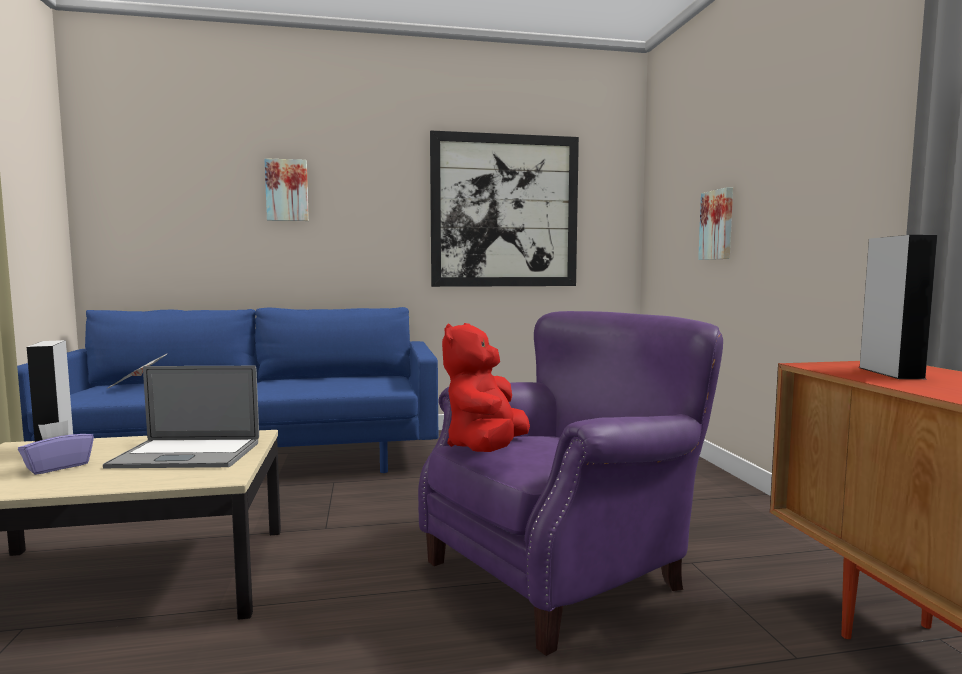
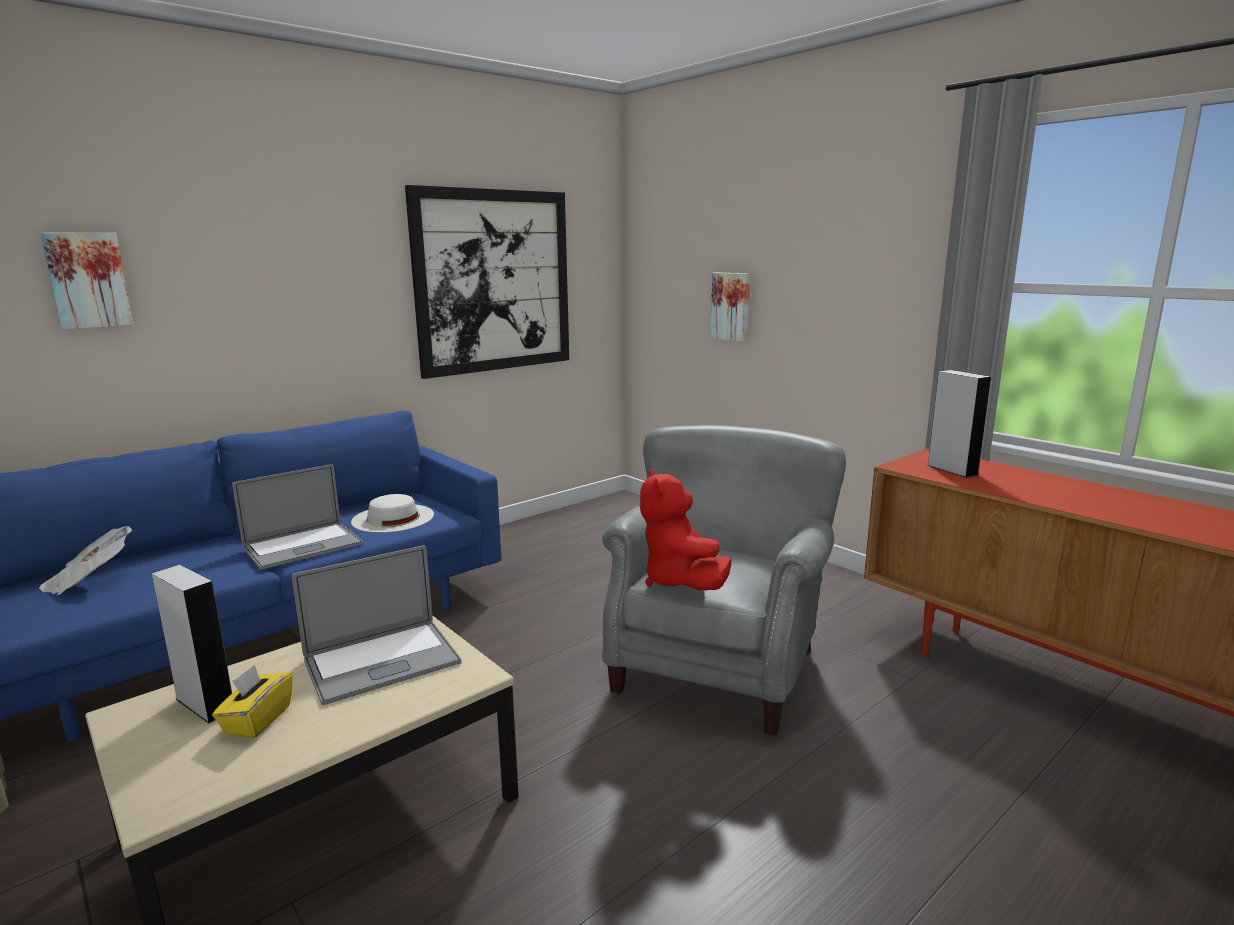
camera: 30 degrees left, 10 degrees up
(58, 466) = (257, 720): purple tissue box -> yellow tissue box
(271, 389) = (303, 546): none -> laptop
(287, 190) = (226, 269): picture -> picture (88, 280)
(354, 384) = (393, 518): none -> white hat
(563, 569) = (718, 662): purple armchair -> grey armchair

